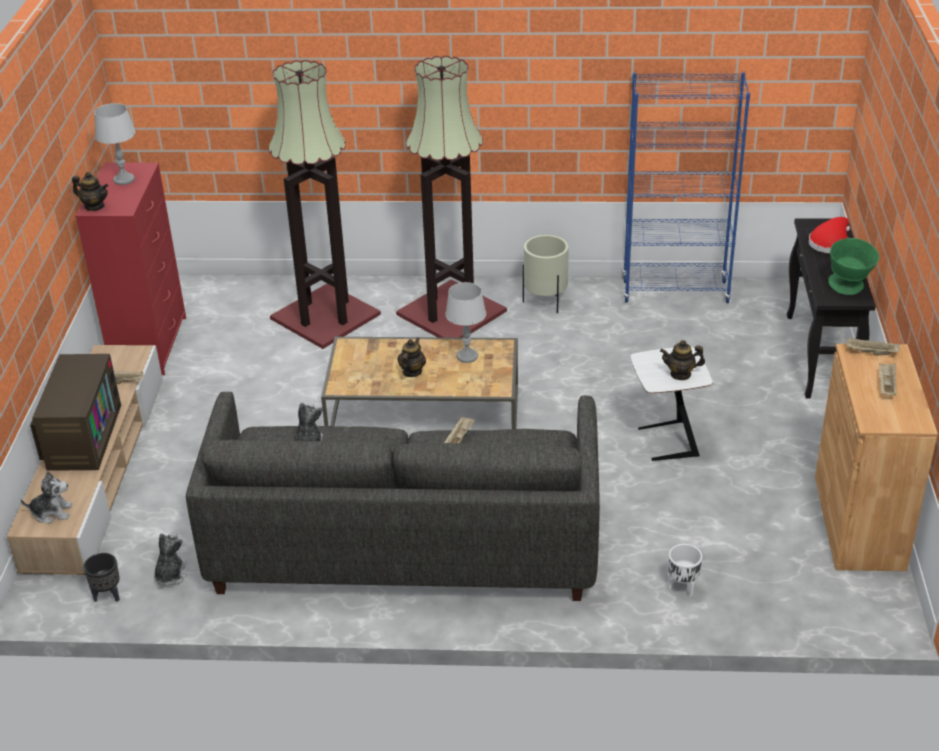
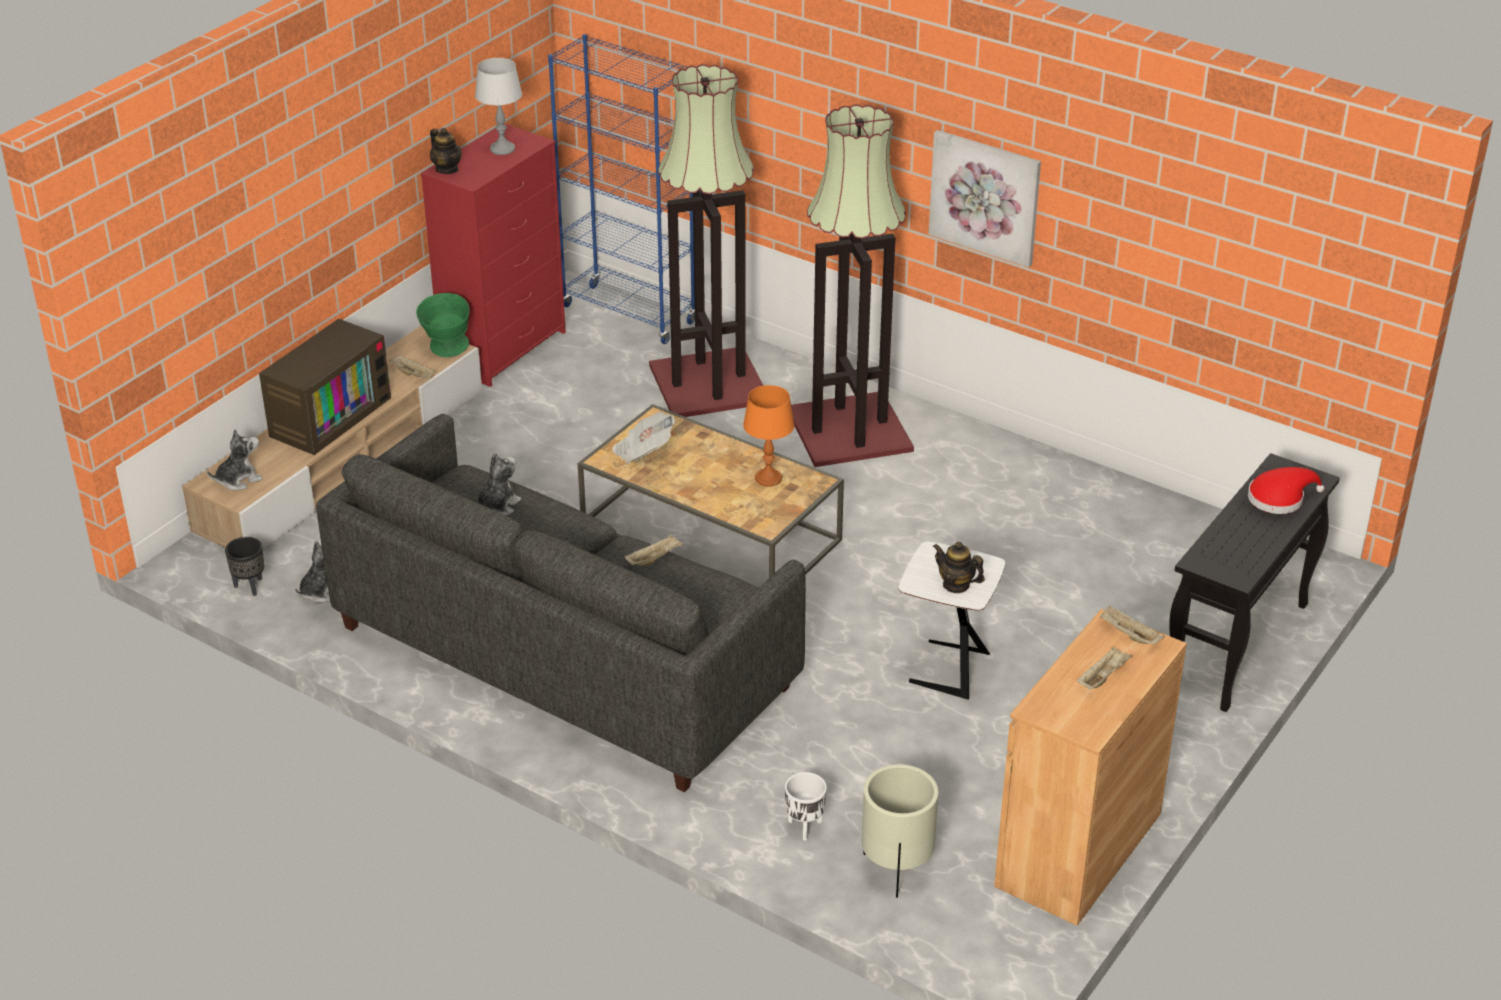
camera: 30 degrees right, 0 degrees up
(52, 512) = (238, 480): plush toy -> plush toy turned 60 degrees counterclockwise
(361, 370) = (643, 451): none -> newspaper
(412, 372) = (693, 472): teapot -> none
(467, 356) = (768, 478): grey table lamp -> orange table lamp
(519, 105) = (985, 196): none -> picture
(546, 302) = (969, 457): beige planter -> beige planter (896, 869)
(675, 292) = (1138, 503): blue bookcase -> blue bookcase (629, 315)
(848, 289) = (1237, 561): green bowl -> green bowl (446, 351)

